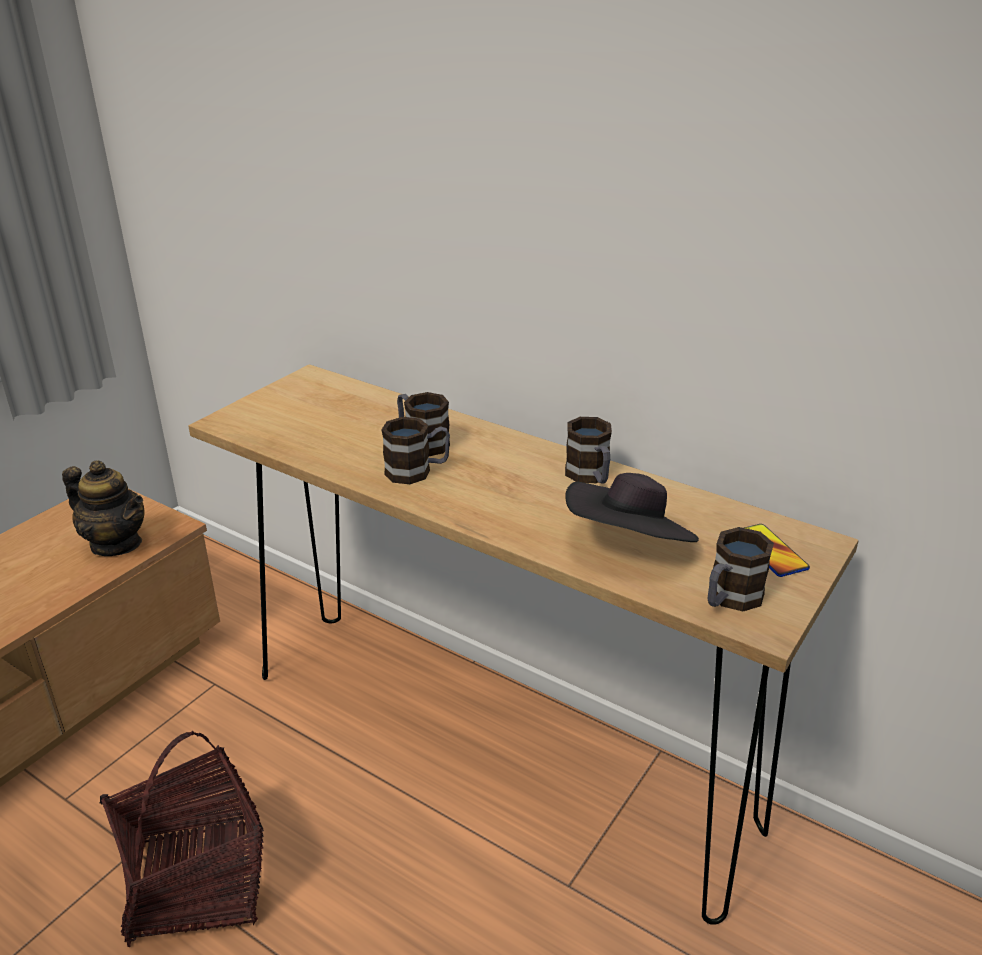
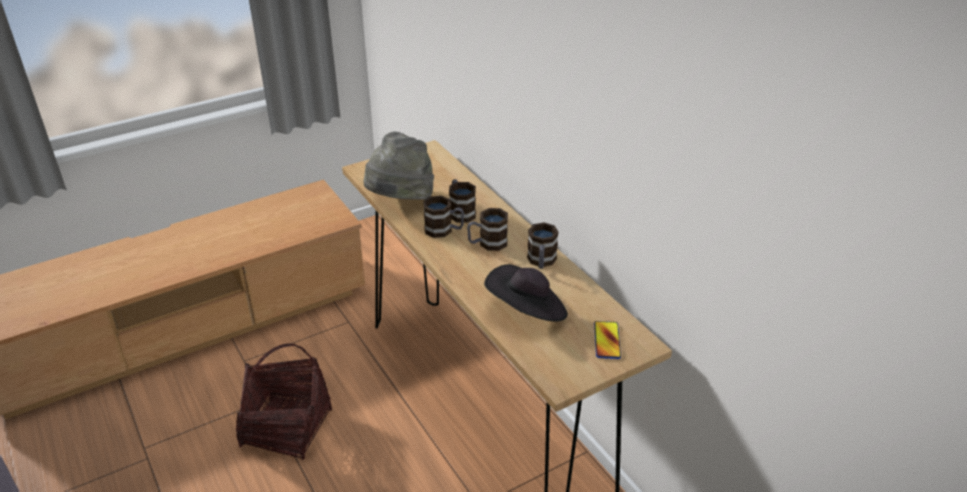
camera: 25 degrees right, 5 degrees up
(116, 544) = (307, 223): teapot -> none
(319, 449) = (400, 201): none -> grey hat
(729, 599) = (555, 361): mug -> mug (487, 243)

